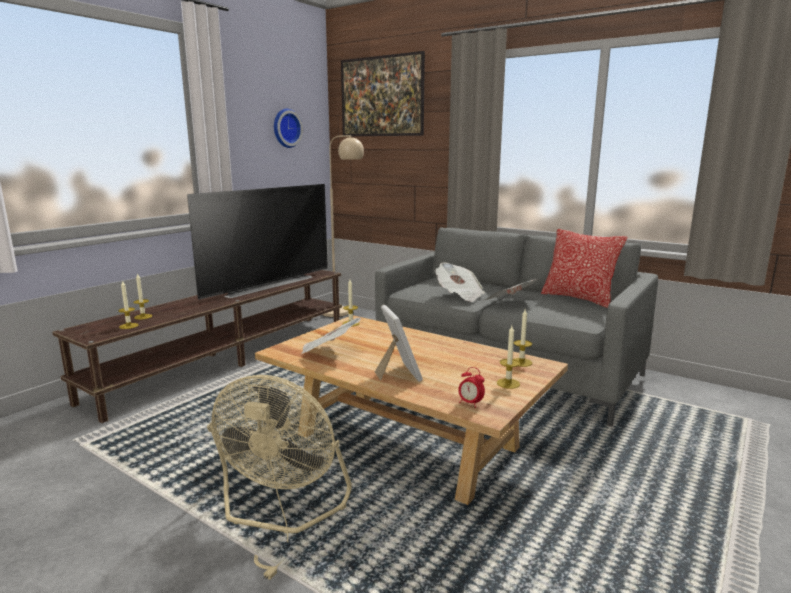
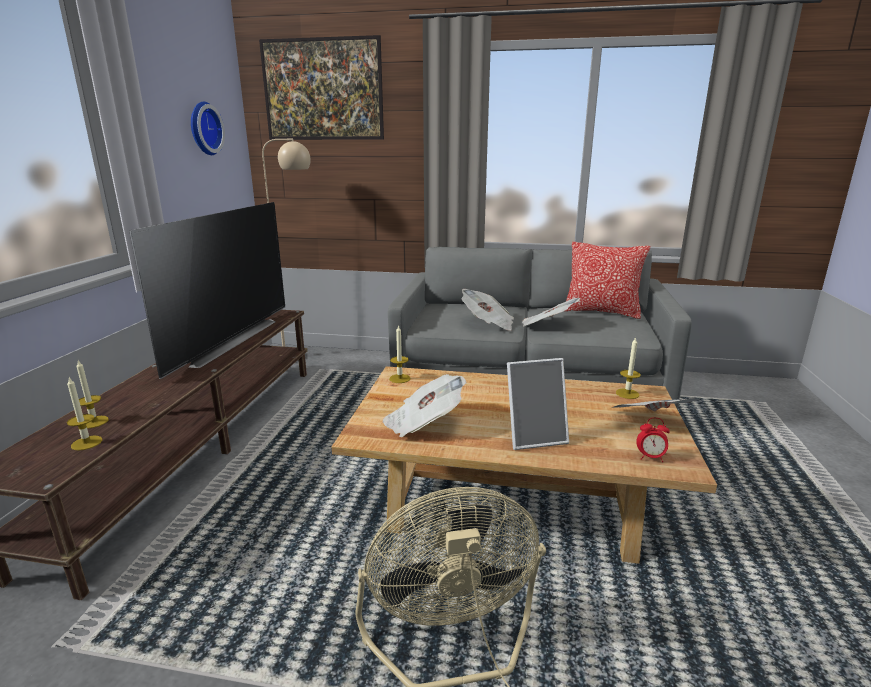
camera: 25 degrees left, 5 degrees up
(397, 374) = (534, 437): picture frame -> picture frame turned 120 degrees clockwise
(508, 383) = (649, 422): candle -> newspaper

